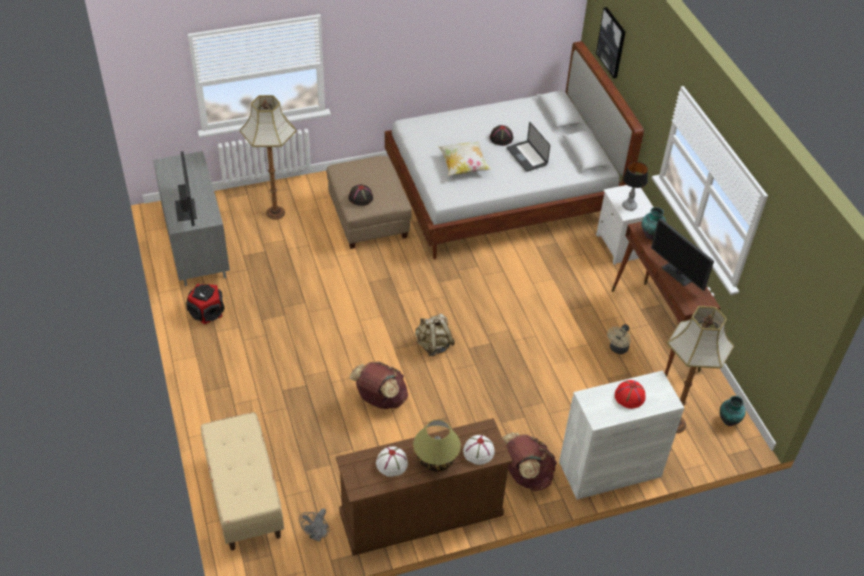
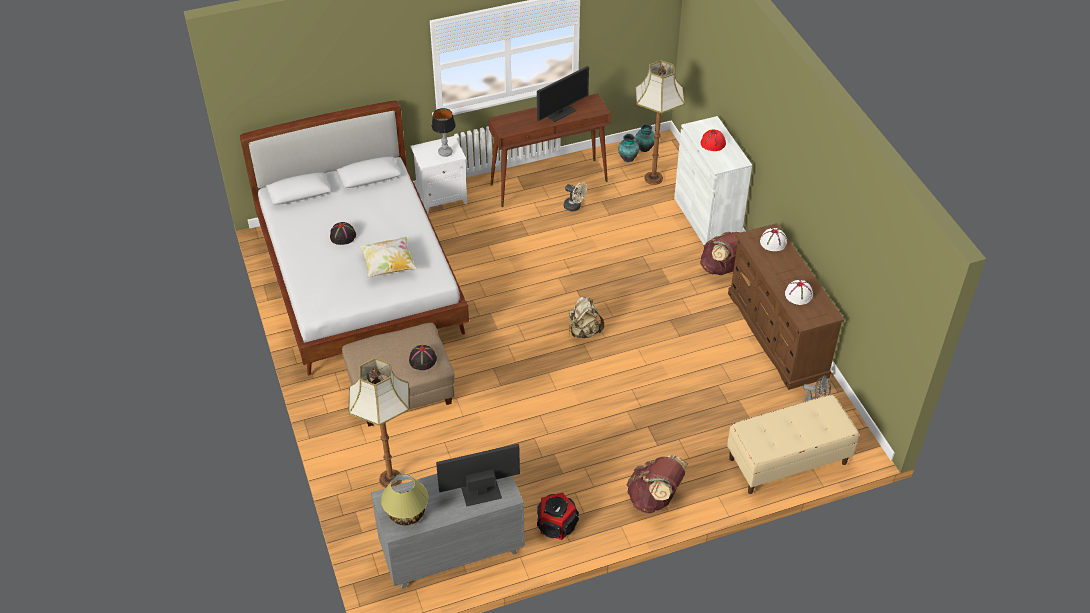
camera: 90 degrees left, 0 degrees up
(380, 399) = (657, 368): brown backpack -> brown backpack (654, 498)
(435, 459) = (787, 268): table lamp -> table lamp (407, 513)
(526, 157) = (374, 217): laptop -> none
(612, 42) = (294, 89): picture -> none
(651, 234) = (512, 125): vase -> vase (627, 158)

